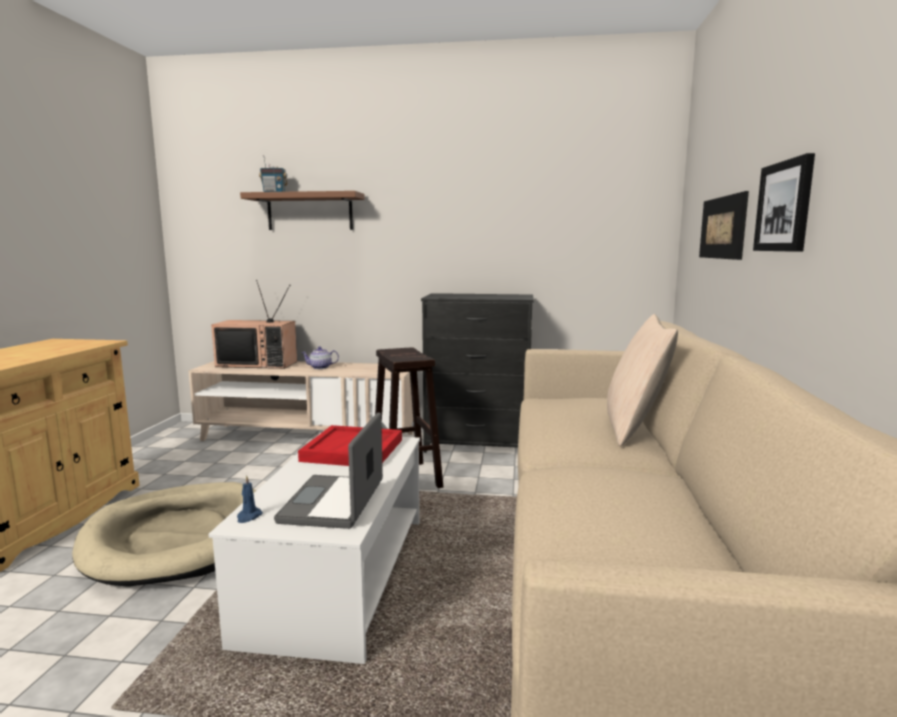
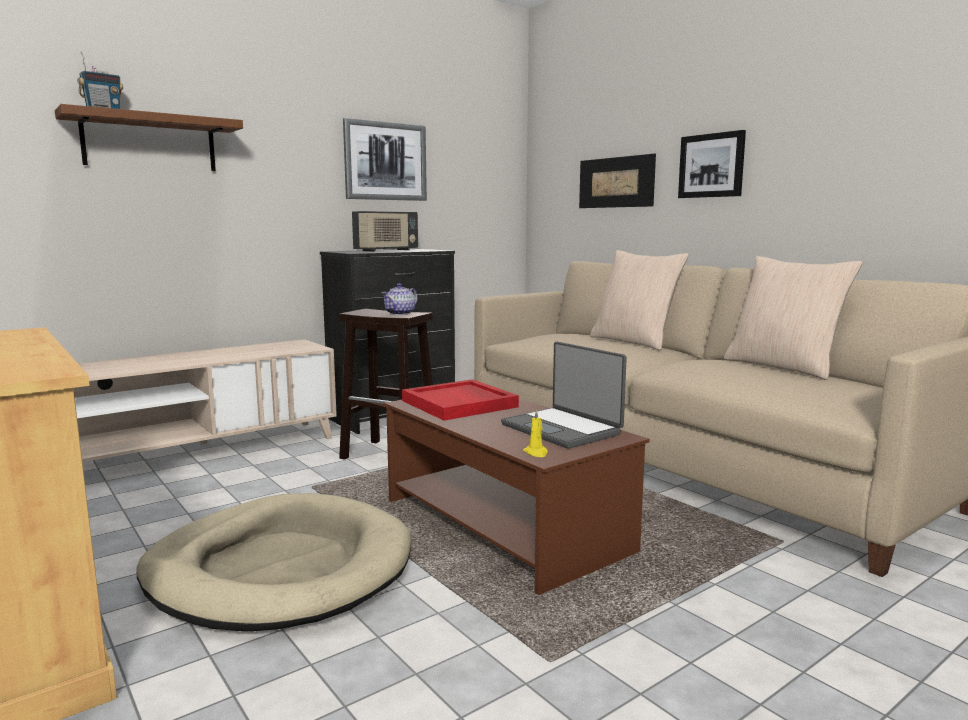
camera: 45 degrees left, 0 degrees up
(248, 517) = (536, 453): blue candle -> yellow candle
(258, 364) = (94, 366): television -> none
(320, 367) = (203, 356): teapot -> teapot (400, 313)
(339, 576) = (505, 526): white coffee table -> brown coffee table
(479, 295) = (386, 250): none -> radio
(501, 213) = (385, 161): none -> picture
(696, 518) = (783, 367): none -> beige pillow

